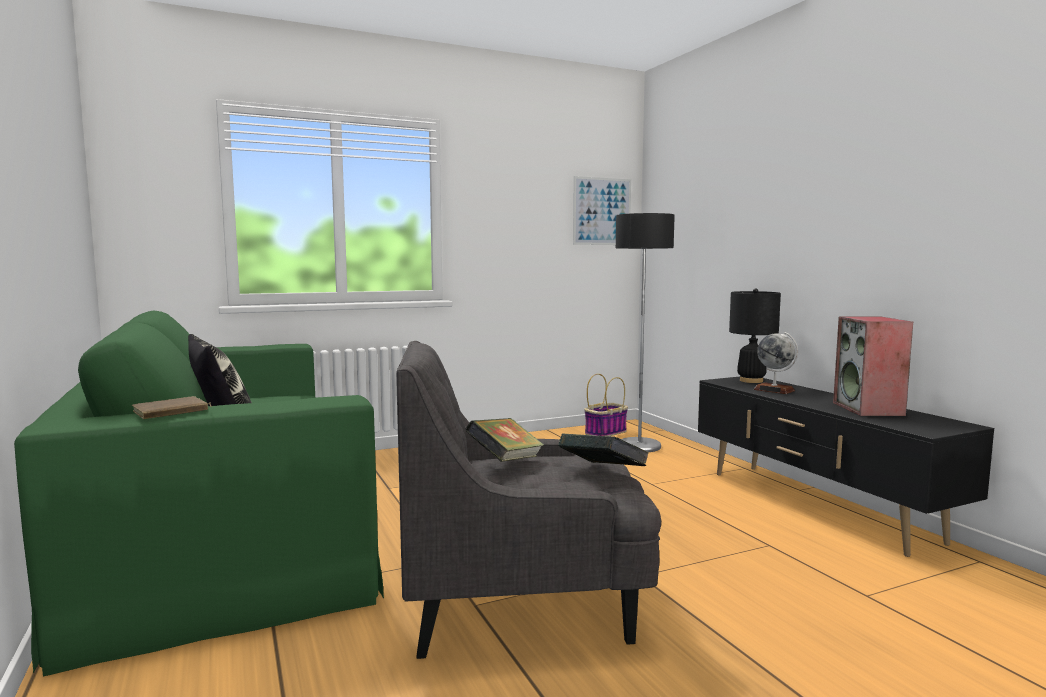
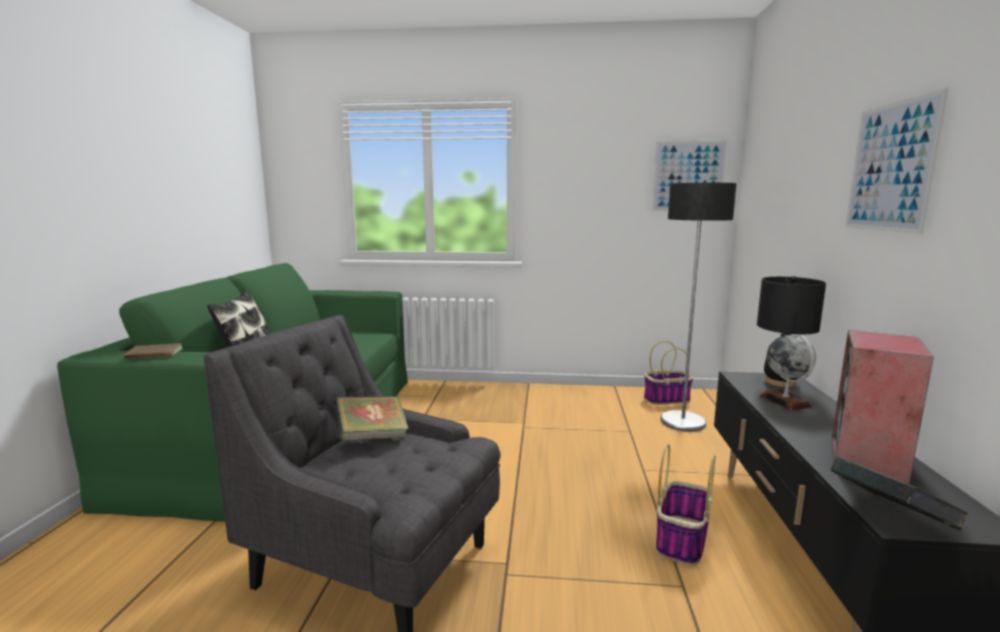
camera: 30 degrees right, 5 degrees up
(602, 473) = (422, 474): book -> book (889, 518)
(735, 520) = (681, 539): none -> basket
(829, 199) = (890, 167): none -> picture

